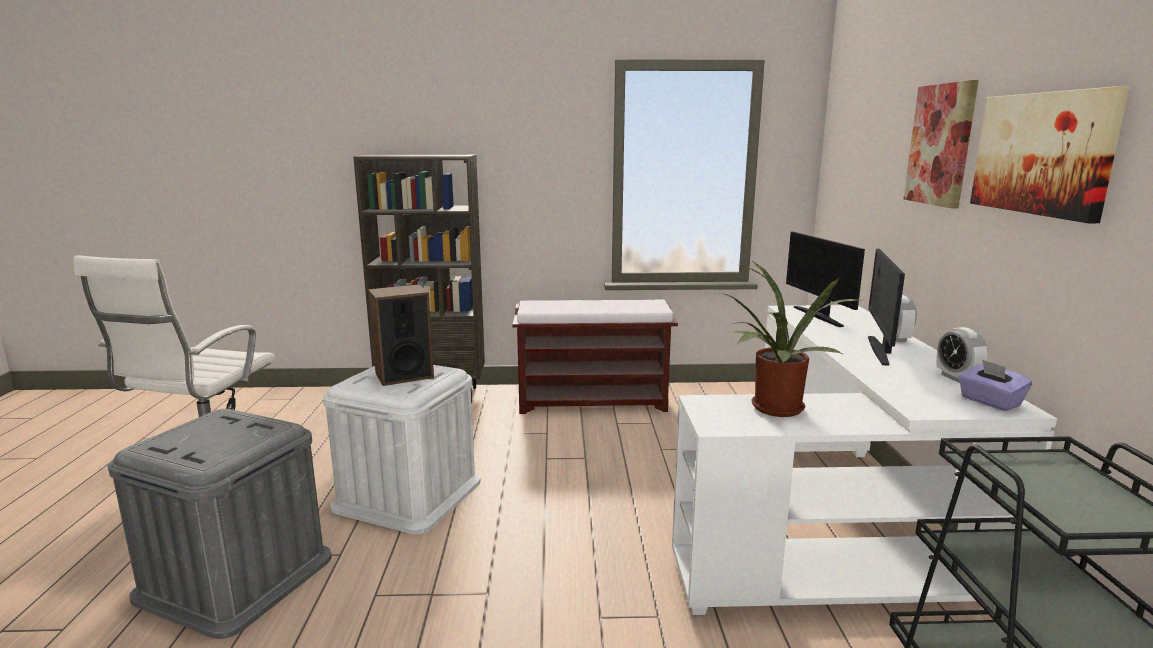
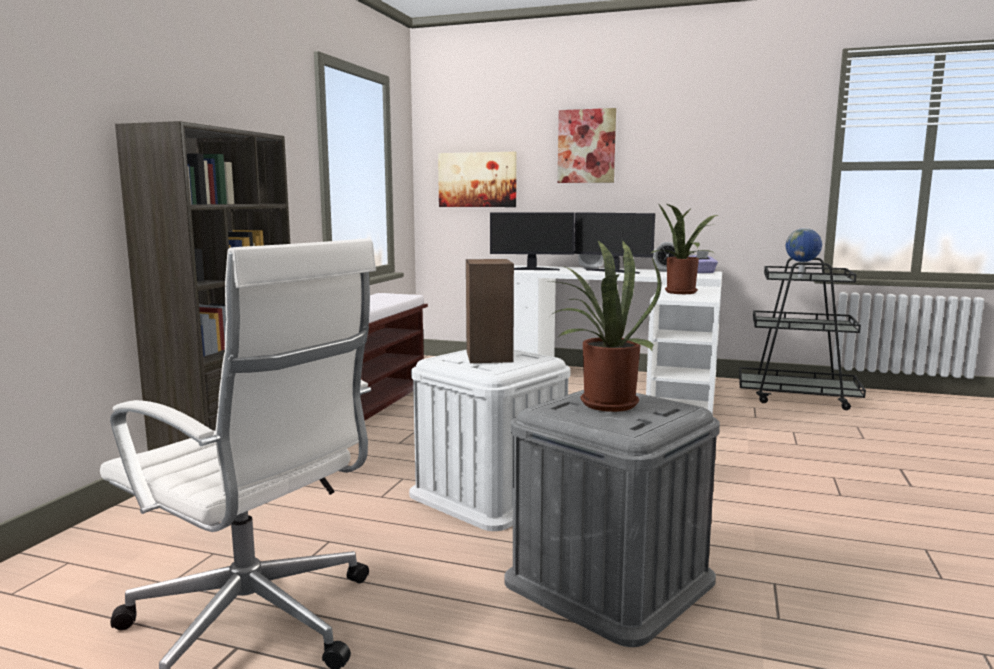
camera: 70 degrees left, 5 degrees down
(224, 431) = (602, 404): none -> potted plant
(1024, 486) = (801, 277): none -> globe
(1043, 153) = (678, 147): picture -> picture (477, 180)

